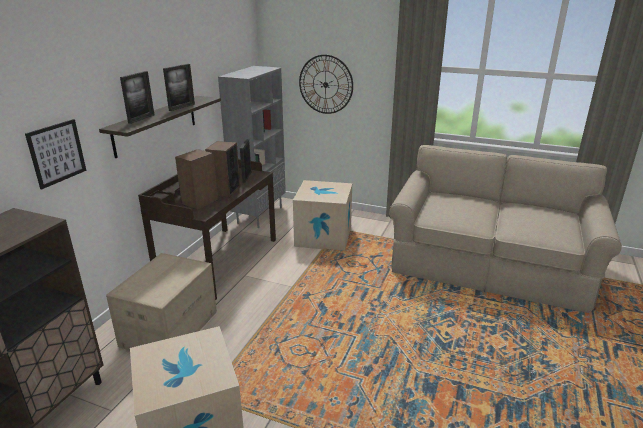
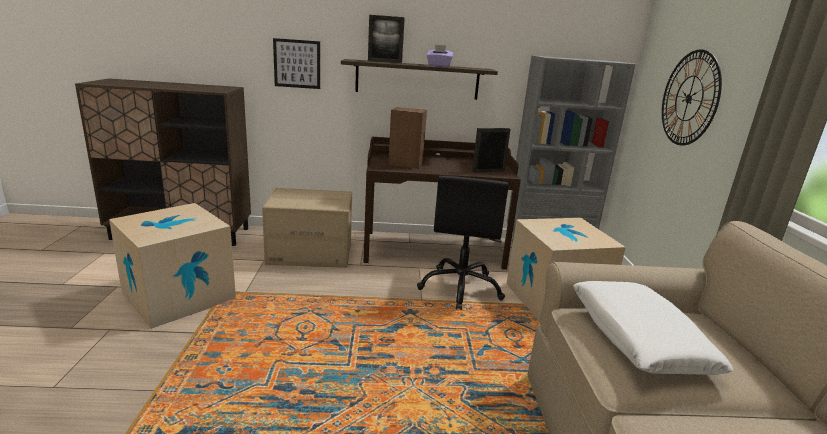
camera: 65 degrees right, 5 degrees down
(182, 107) = (439, 66): picture frame -> purple tissue box
(225, 191) = (442, 168): speaker -> none
(287, 265) = (461, 287): none -> black office chair
(454, 212) = (638, 338): none -> white pillow

